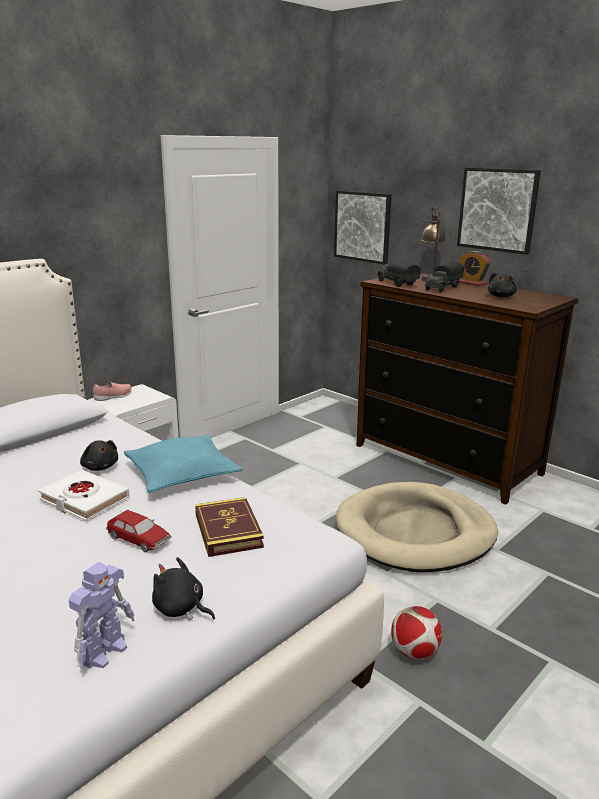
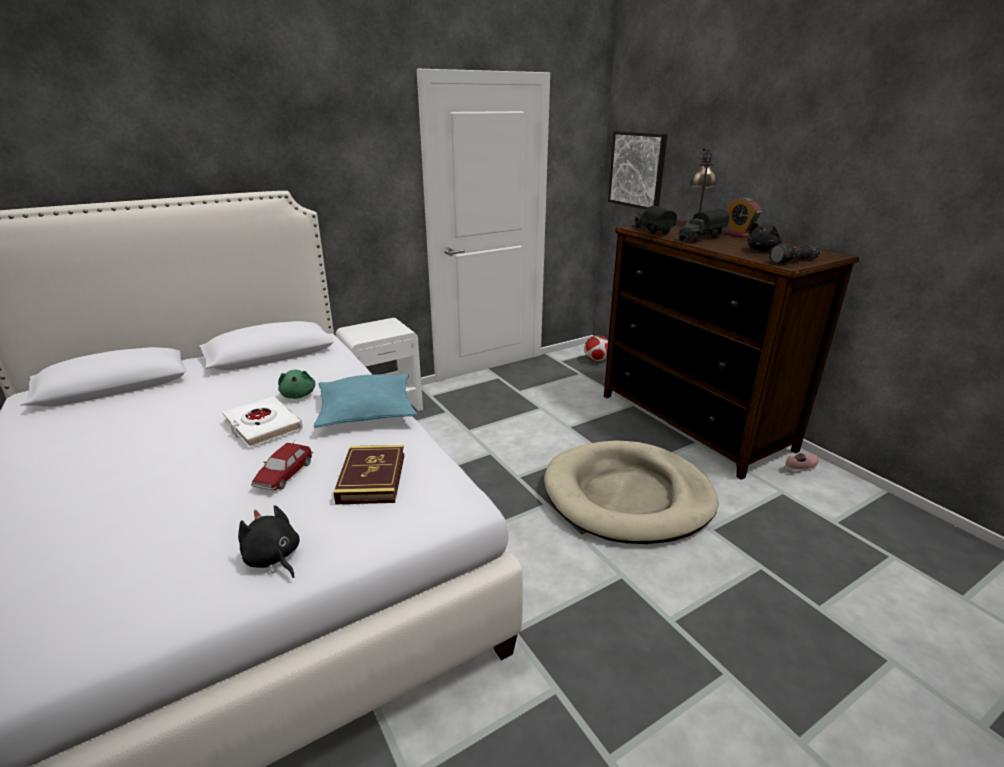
camera: 15 degrees right, 5 degrees up
(100, 467) = (298, 395): black plush toy -> green plush toy
(105, 650) = (173, 592): toy robot -> none
(113, 397) = (361, 327): pink shoe -> pink shoe (800, 468)
(139, 539) = (284, 474): toy car -> toy car turned 60 degrees clockwise
(414, 652) = (574, 630): football -> football (596, 360)
(497, 210) = (777, 150): picture -> none
(532, 305) = (794, 261): none -> flashlight

